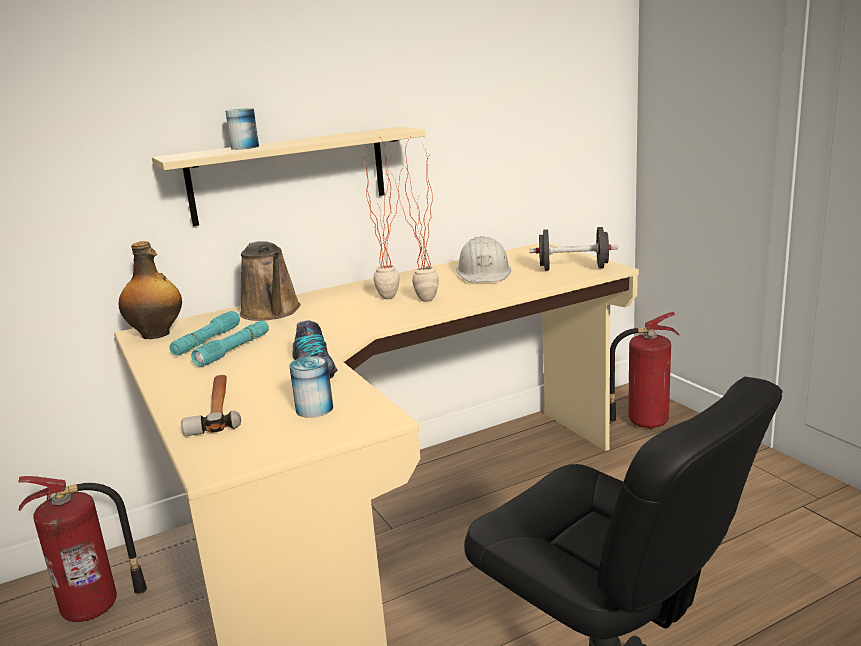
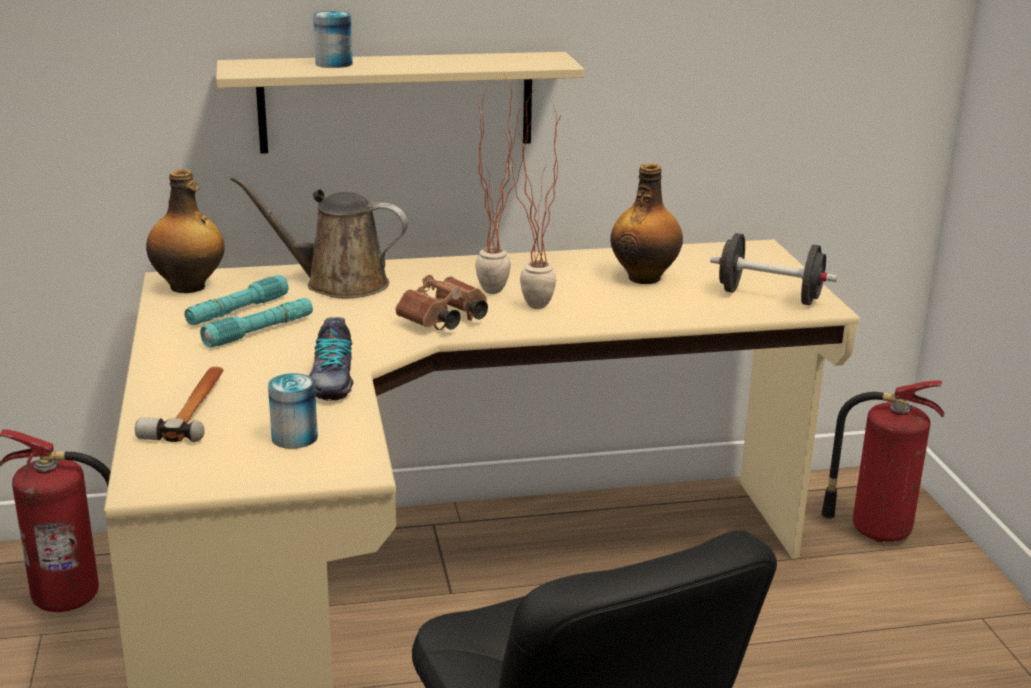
camera: 15 degrees right, 5 degrees up
(272, 312) = (338, 283): brown watering can -> brown watering can turned 105 degrees clockwise
(368, 319) = (443, 321): none -> brown binoculars
(484, 273) = (645, 277): white hard hat -> bottle

